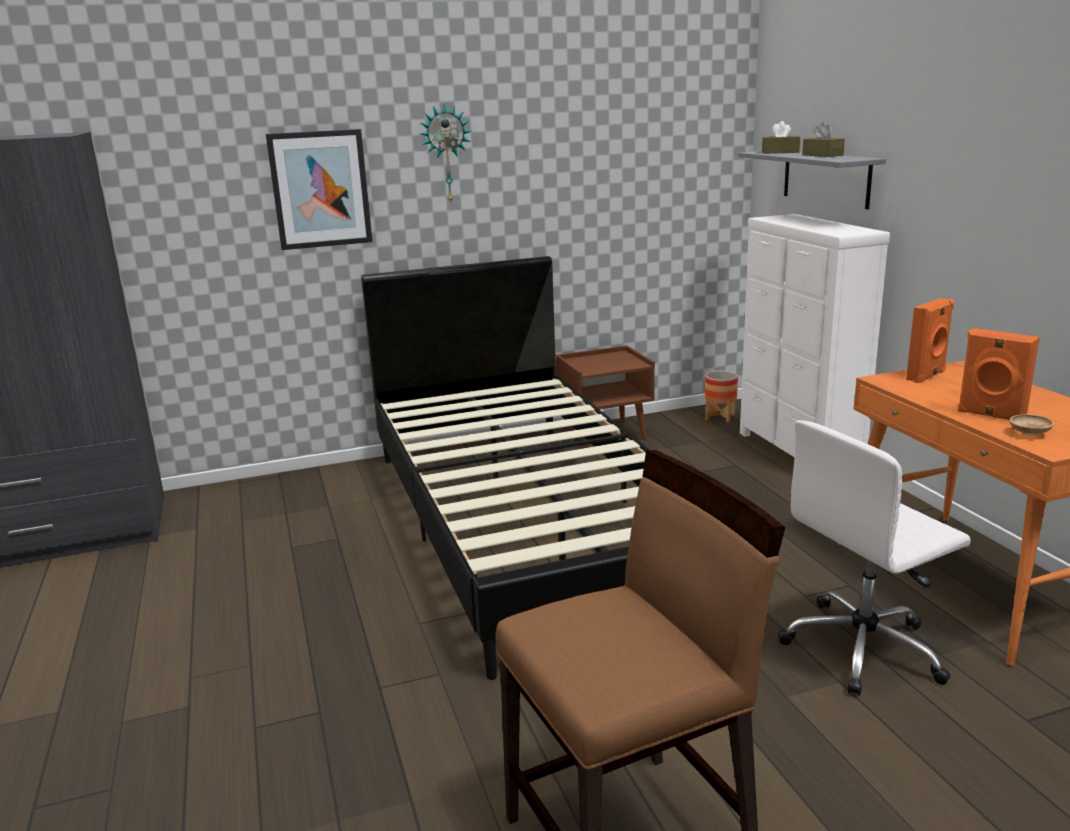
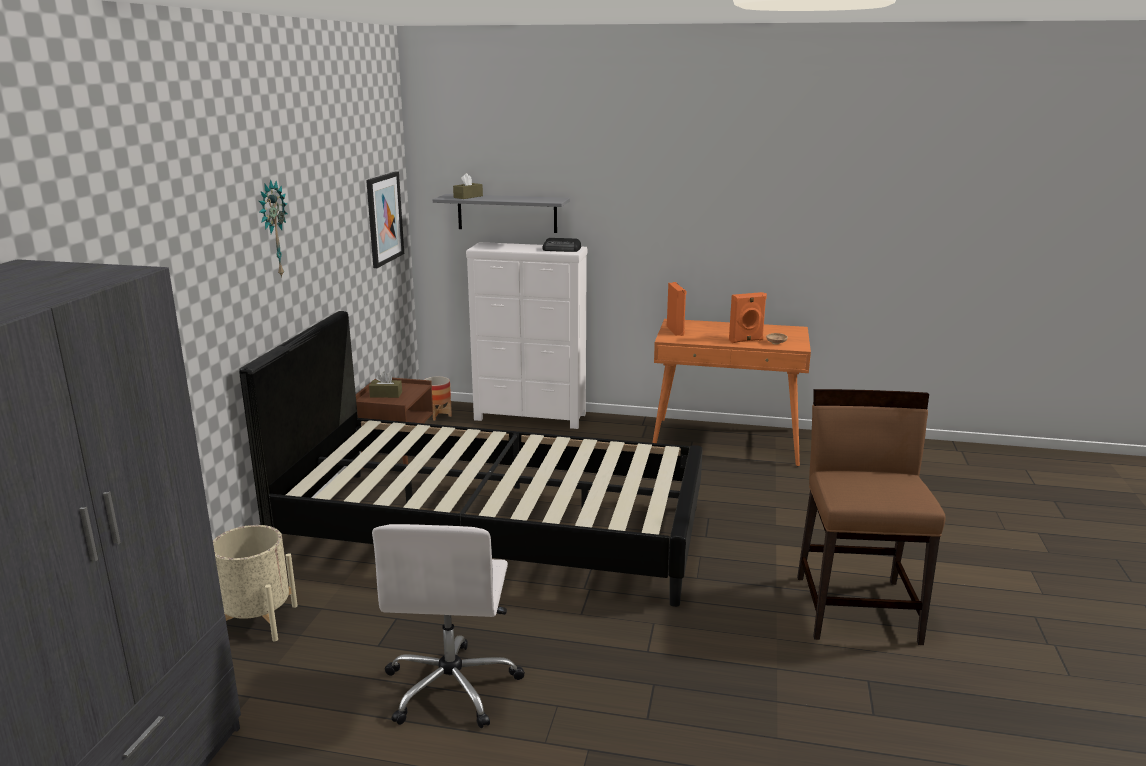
camera: 60 degrees left, 0 degrees up
(292, 492) = (257, 621): none -> beige planter
(320, 189) = (198, 285): picture -> picture (384, 218)
(822, 155) = (515, 197): brown tissue box -> brown tissue box (386, 394)
(845, 230) = (562, 249): none -> radio
(864, 648) = (754, 489): white office chair -> white office chair (452, 686)

